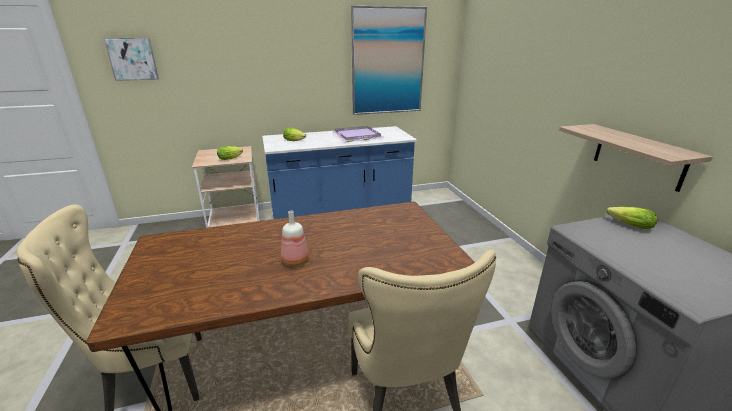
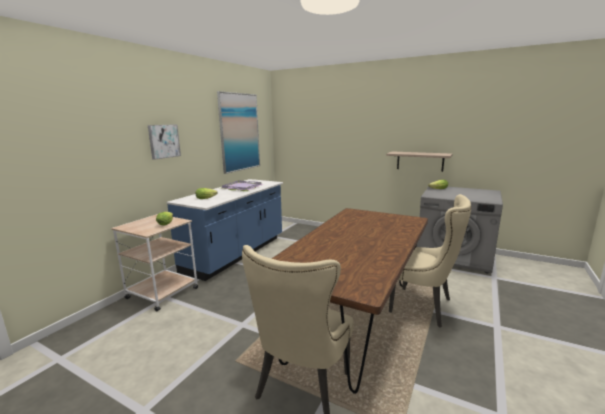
camera: 45 degrees left, 10 degrees down
(132, 59) = (40, 137): picture -> picture (163, 141)
(294, 261) = (367, 243): bottle -> none

